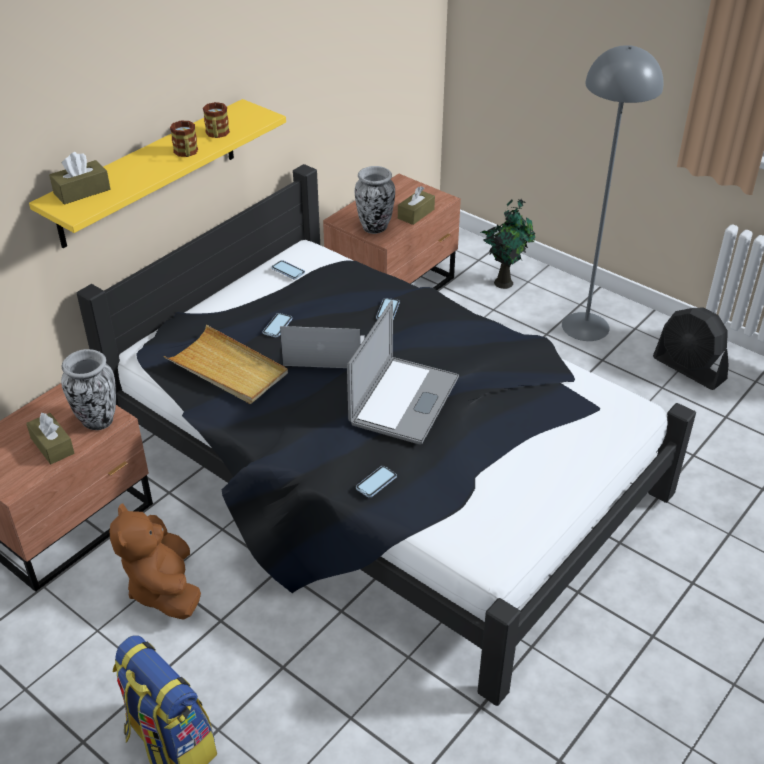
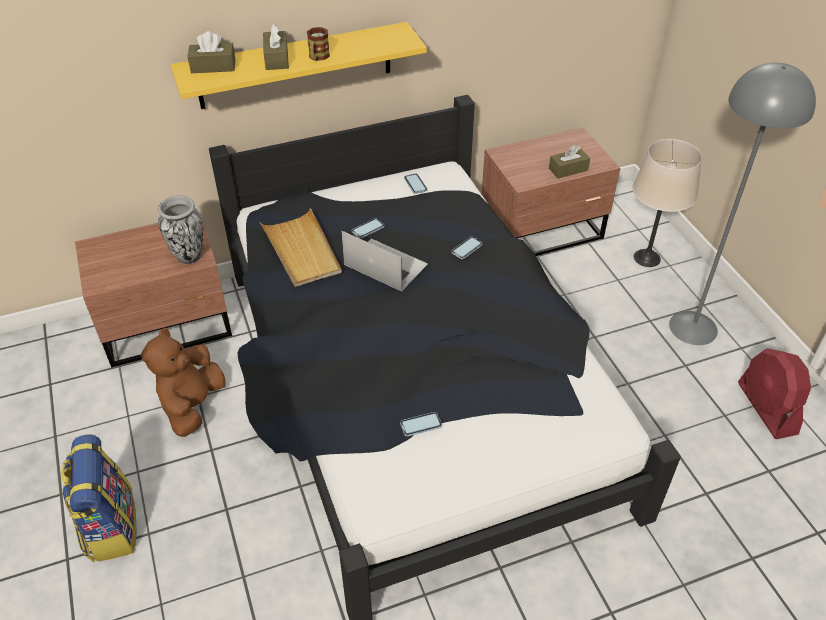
camera: 30 degrees right, 5 degrees up
(52, 445) = (145, 263): brown tissue box -> brown tissue box (276, 58)
(217, 134) = (356, 48): mug -> none
(375, 228) = (522, 170): vase -> none
(376, 482) = (336, 395): phone -> phone (421, 425)
(404, 400) = (414, 334): laptop -> none
(504, 282) = (647, 258): potted plant -> beige table lamp
(689, 369) = (766, 408): black fan -> red fan

